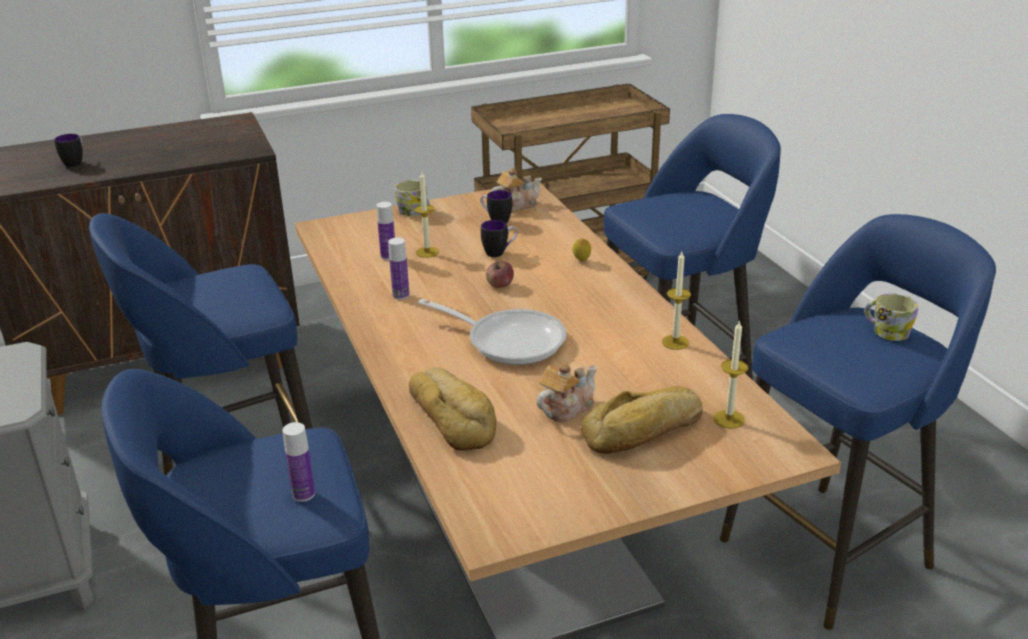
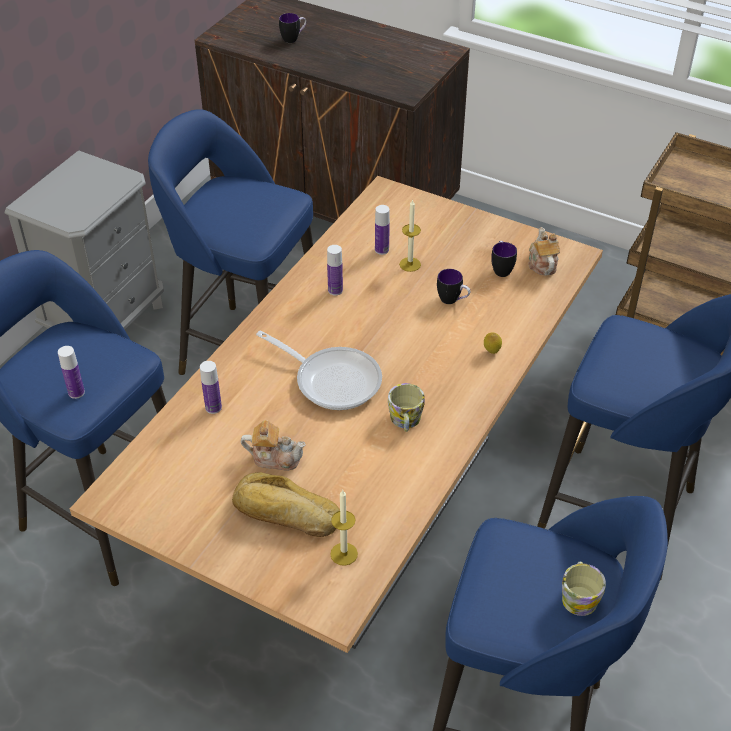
camera: 50 degrees right, 15 degrees up
(415, 212) = (463, 220): mug -> mug (405, 421)
(452, 416) = (213, 407): bread -> bottle
(500, 285) = (404, 330): apple -> none
(509, 340) = (332, 379): frying pan -> frying pan turned 45 degrees counterclockwise
(516, 205) = (542, 264): teapot -> teapot turned 120 degrees counterclockwise
(675, 342) = (423, 470): candle -> none

